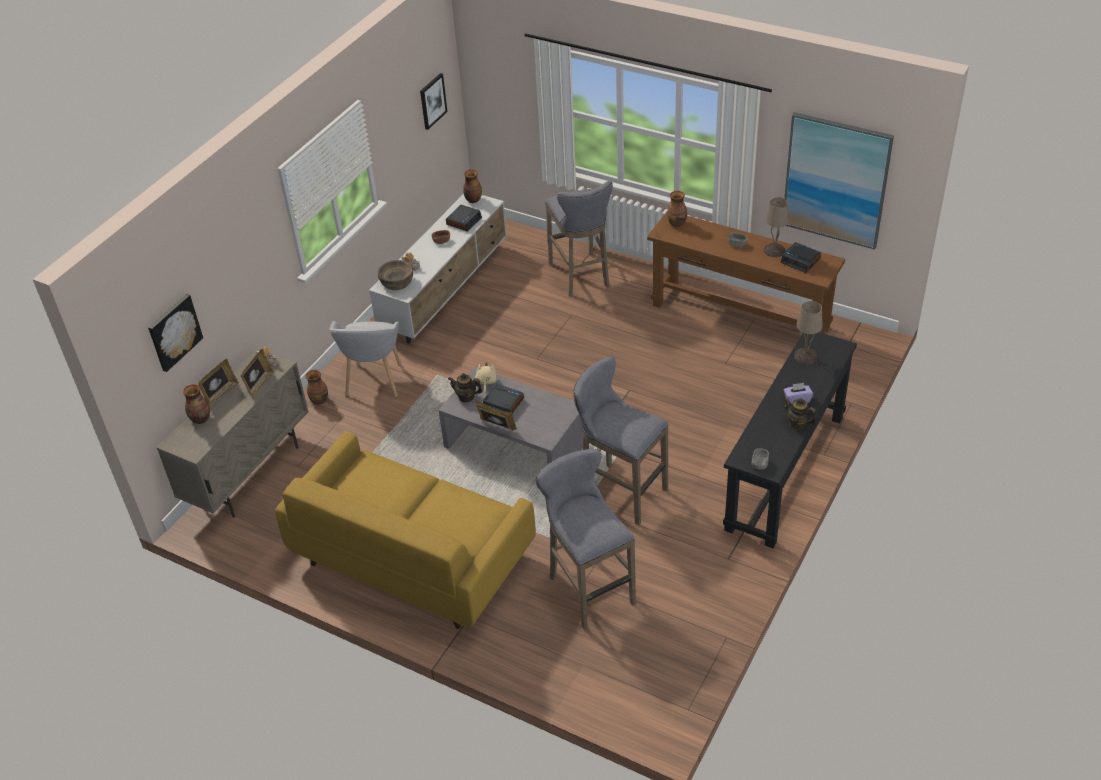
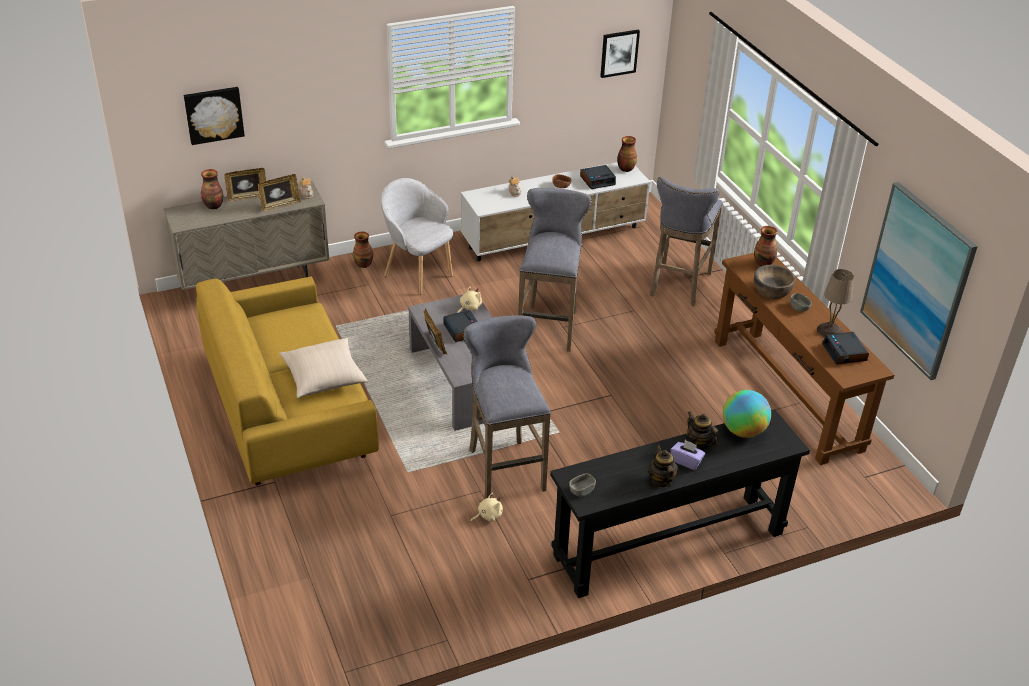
camera: 35 degrees right, 5 degrees down
(374, 382) = (417, 274): grey armchair -> grey armchair turned 90 degrees clockwise
(397, 282) = (488, 197): brown bowl -> brown bowl (772, 290)
(451, 506) = (324, 378): none -> beige pillow
(466, 397) = (440, 309): teapot -> teapot (699, 444)
(588, 588) = (386, 522): grey stool -> grey stool (548, 325)
(650, 533) = (488, 515): none -> beige plush toy
(805, 356) = (743, 431): beige table lamp -> globe

